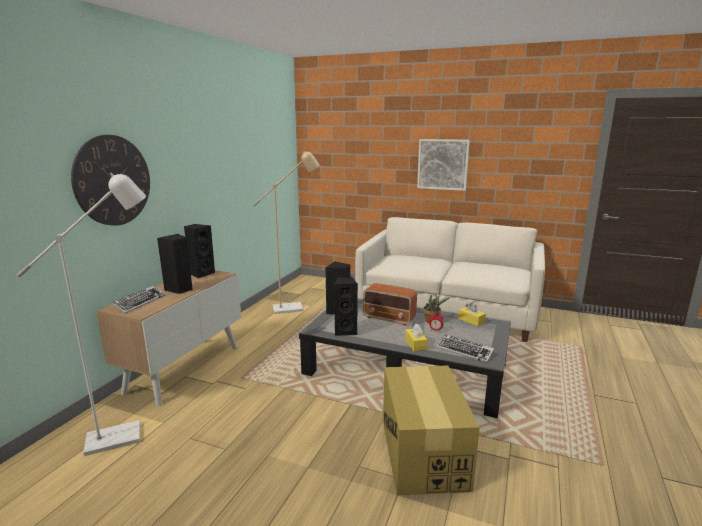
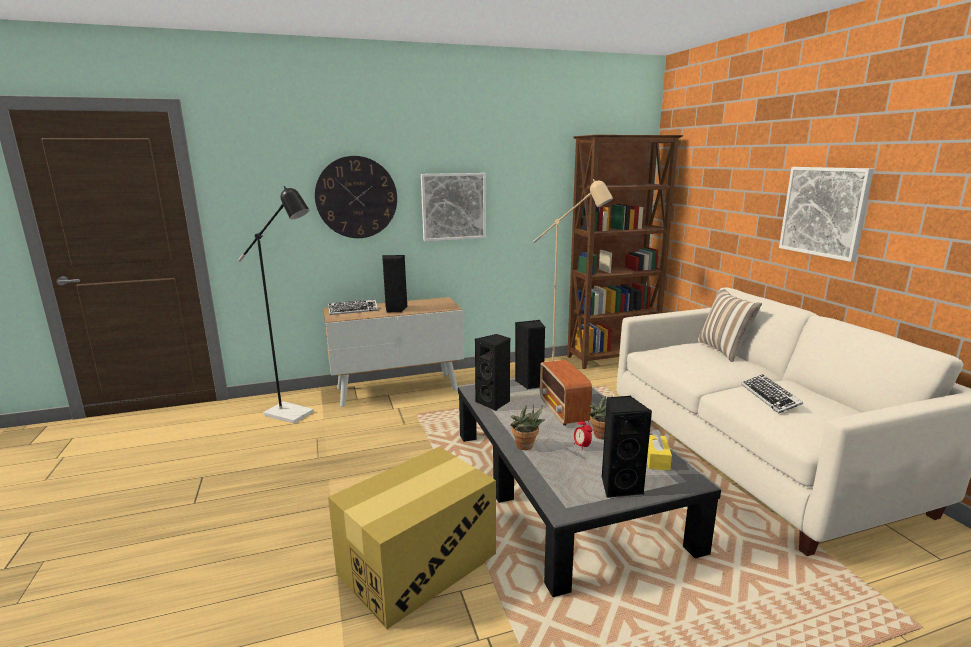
camera: 50 degrees right, 0 degrees up
(125, 436) = (295, 415): white floor lamp -> black floor lamp
(191, 181) = (453, 206): none -> picture
(201, 274) = (437, 302): black speaker -> black speaker (619, 486)
(299, 287) = (613, 358): none -> brown bookcase
(411, 255) = (724, 350): none -> pillow
(415, 344) = (526, 447): yellow tissue box -> potted plant
(465, 351) = (561, 482): keyboard -> keyboard (770, 397)

